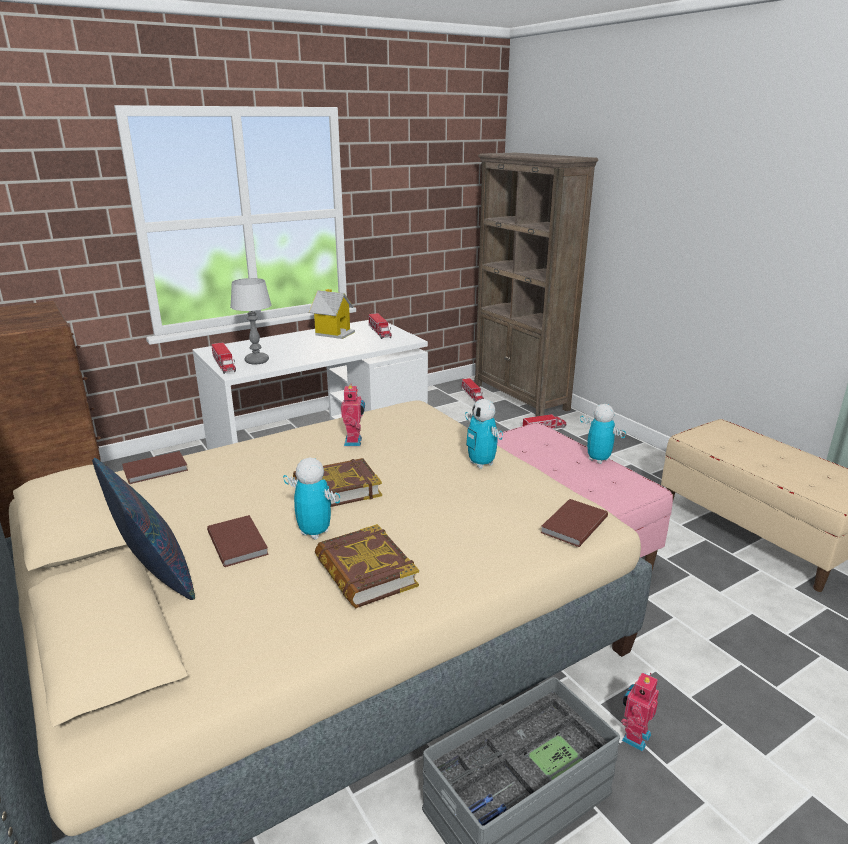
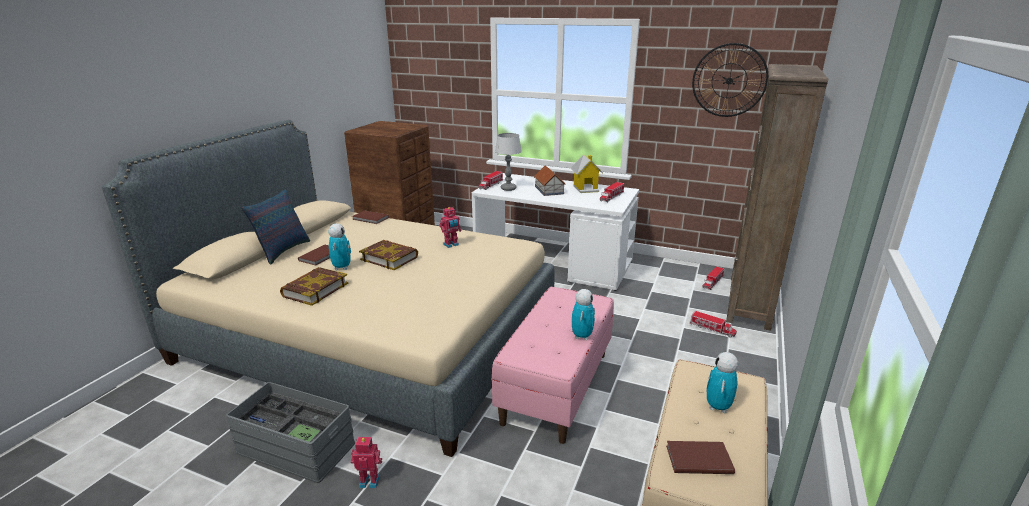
camera: 55 degrees right, 0 degrees up
(304, 347) = (549, 190): none -> toy house
(435, 176) = (729, 80): none -> wall clock
(481, 464) = (465, 284): toy robot -> toy robot (717, 407)
(572, 525) = (412, 330): brown book -> brown book (697, 458)

